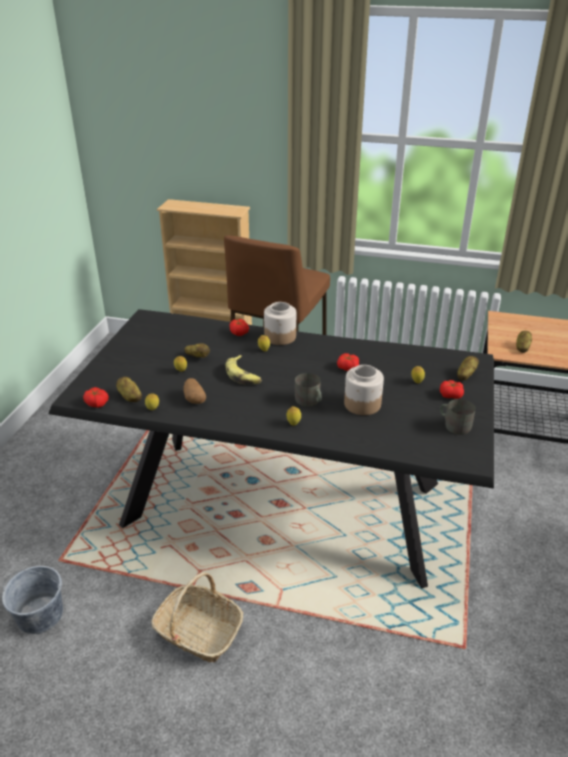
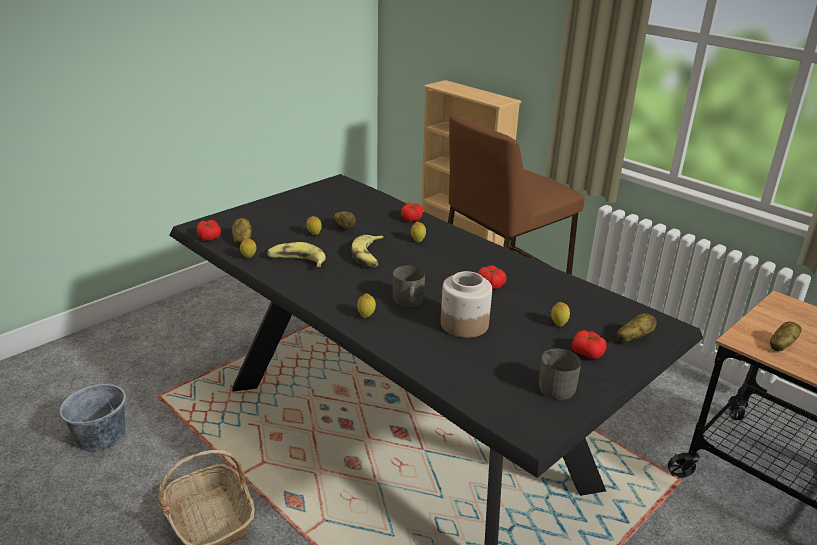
camera: 30 degrees right, 5 degrees down
(194, 399) = (297, 261): potato -> banana
(280, 337) = (450, 234): jar -> none

